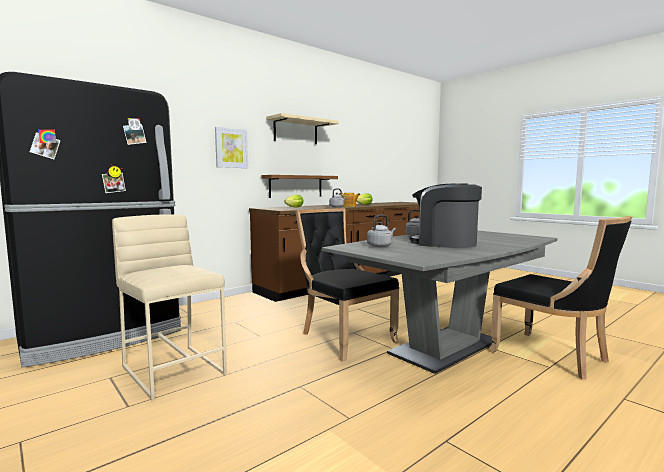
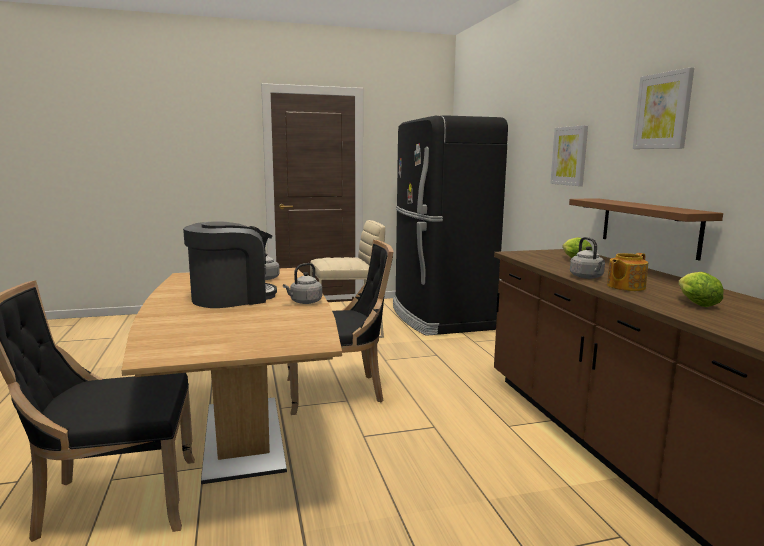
camera: 115 degrees right, 5 degrees up
(295, 131) = (663, 111): beige shelf -> picture
(445, 347) = (243, 436): grey dining table -> brown dining table

